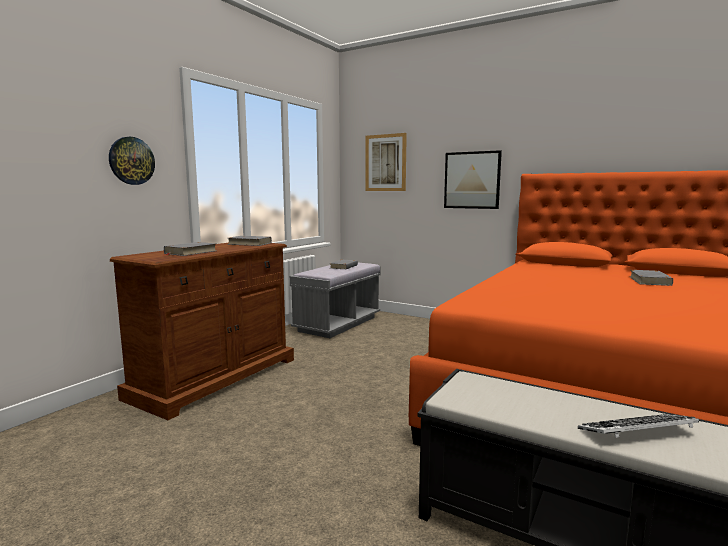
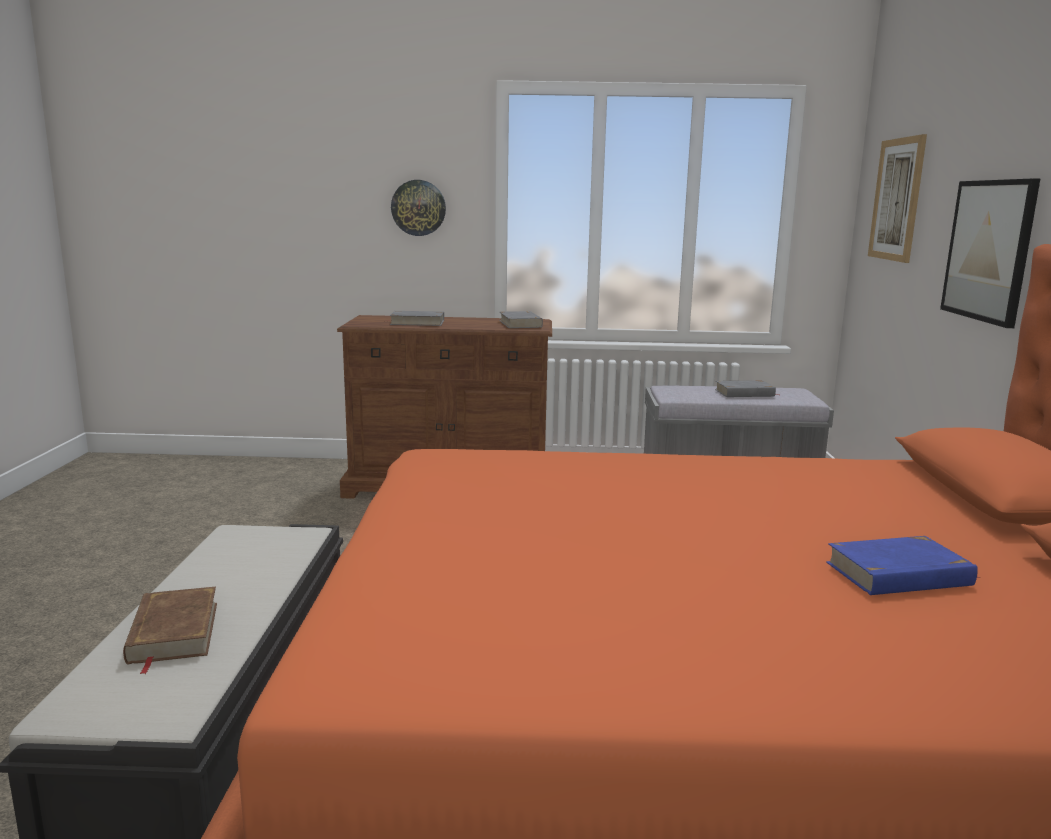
camera: 60 degrees right, 5 degrees up
(637, 432) = (173, 632): keyboard -> brown book
(650, 281) = (899, 574): grey book -> blue book

